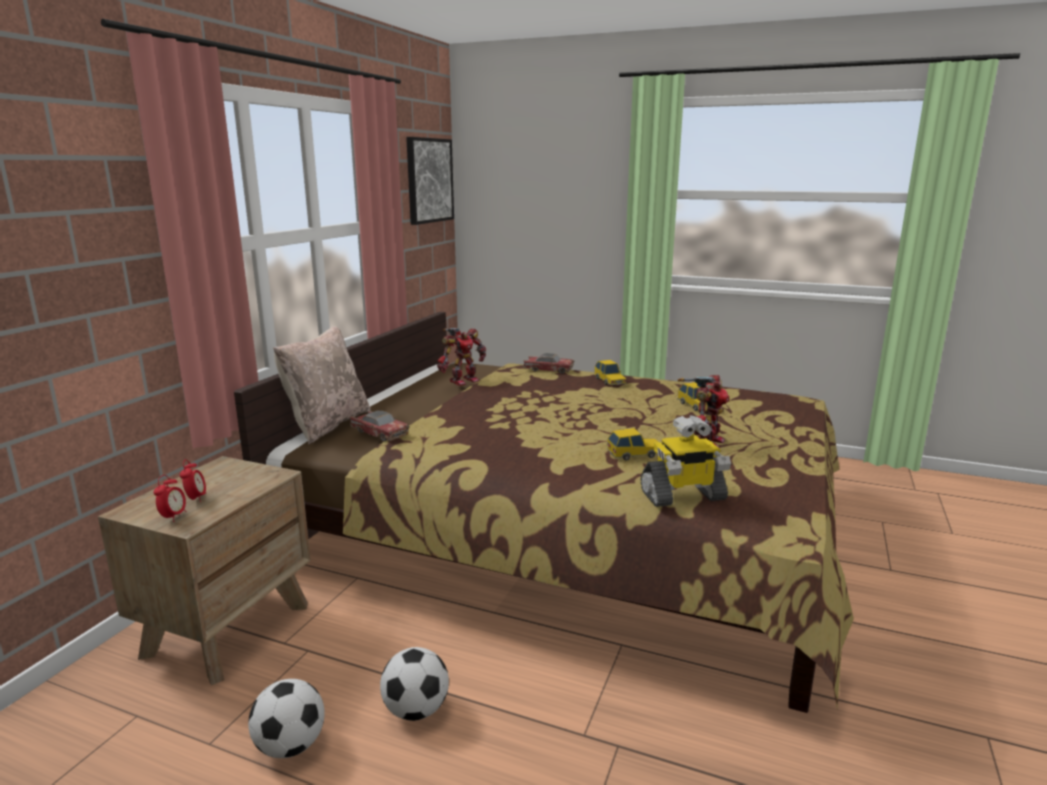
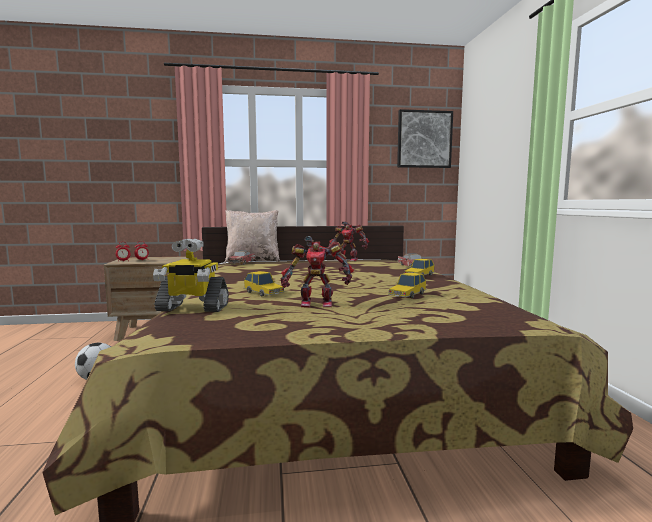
camera: 60 degrees right, 10 degrees down
(290, 746) = (70, 363): football -> none
(682, 496) = (192, 308): toy robot -> toy robot turned 45 degrees counterclockwise

